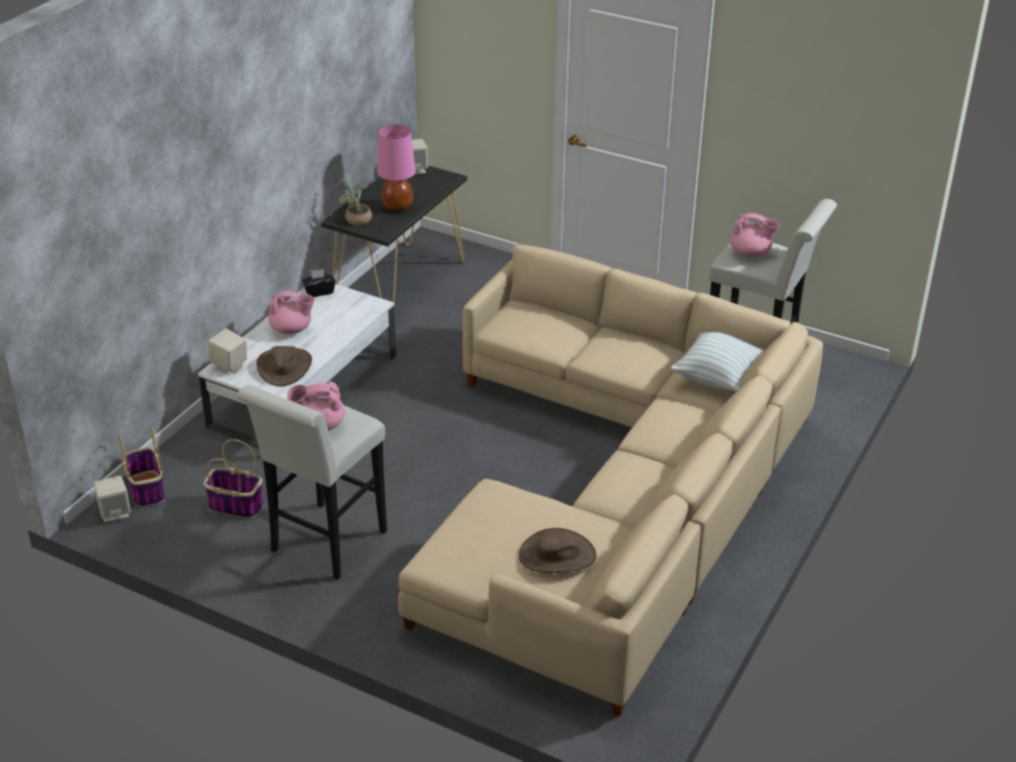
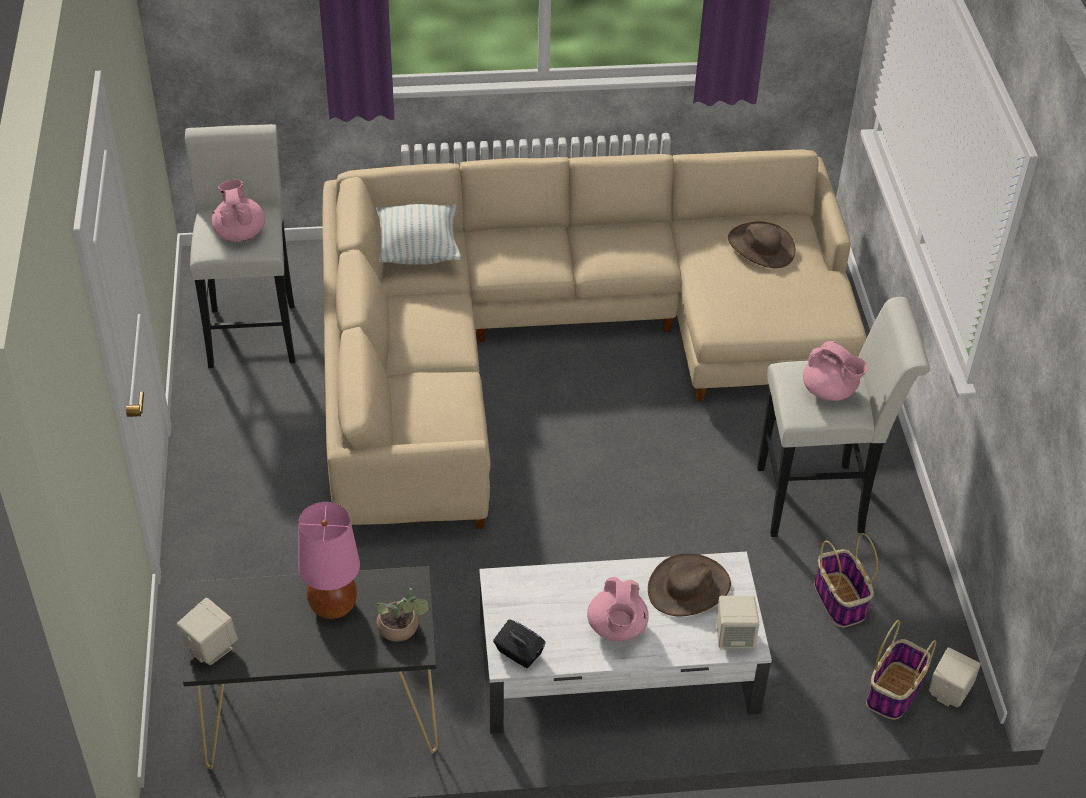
camera: 125 degrees left, 10 degrees up
(292, 329) = (617, 628): pink teapot -> pink teapot turned 150 degrees counterclockwise

